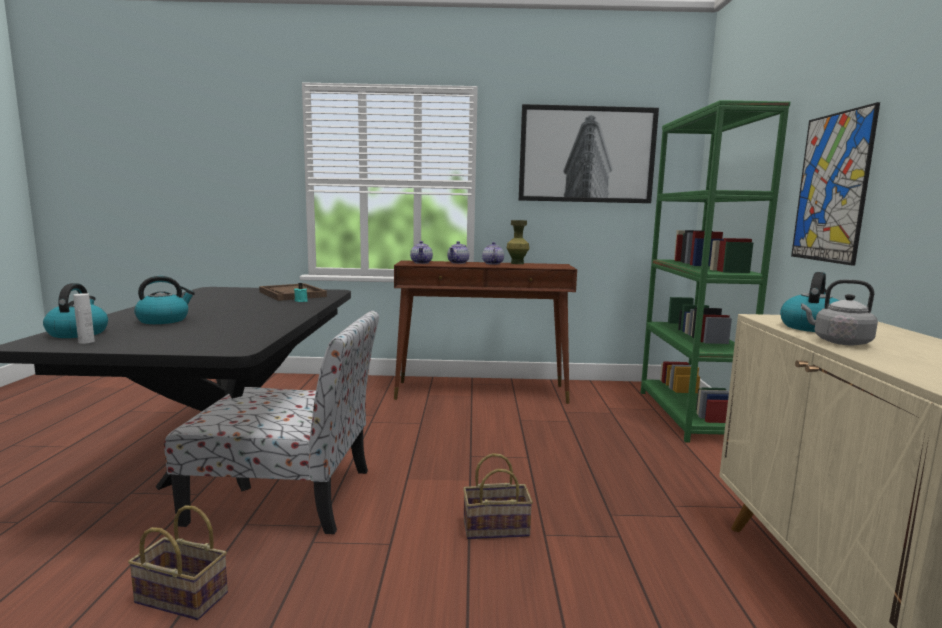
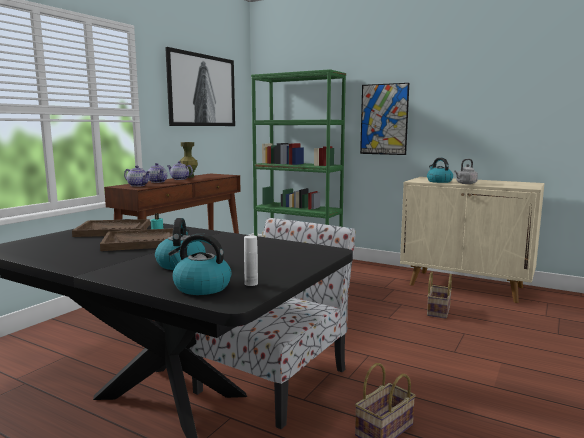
camera: 60 degrees left, 0 degrees up
(248, 304) = (142, 242): none -> brown tray
(497, 527) = (373, 326): basket -> basket (438, 310)

